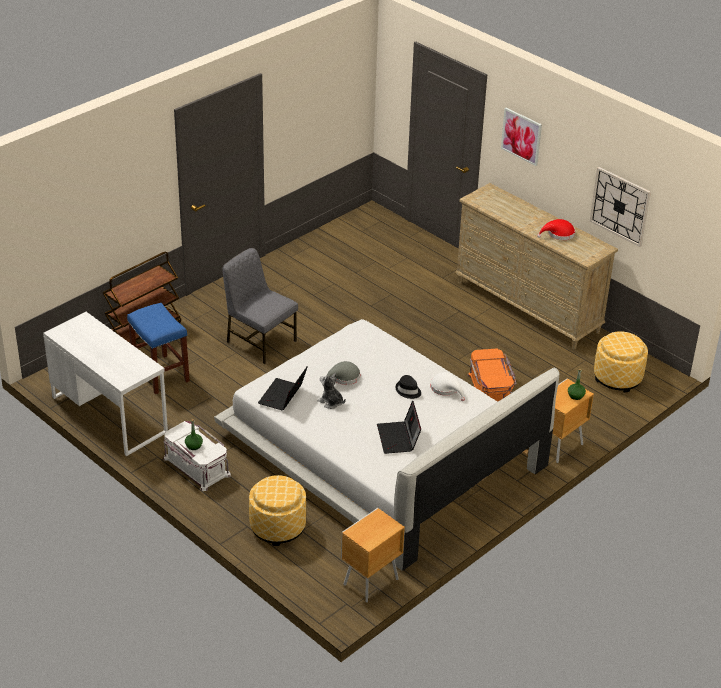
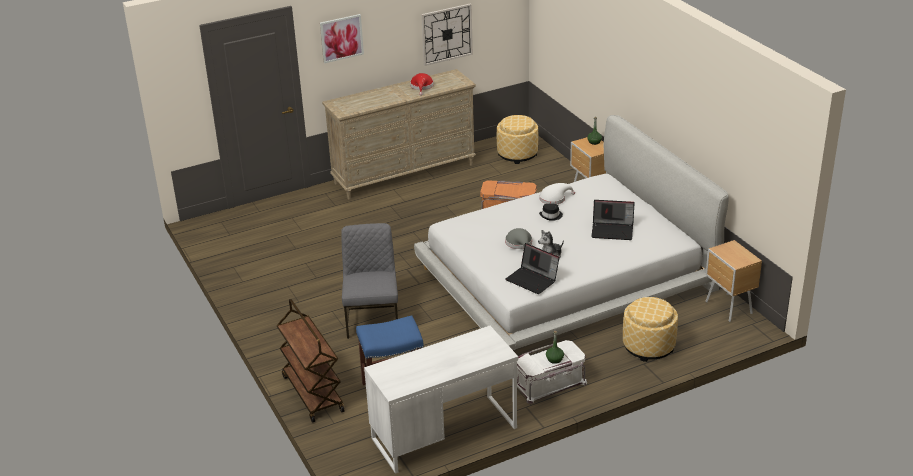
camera: 70 degrees left, 5 degrees down
(260, 341) = (373, 319): grey chair -> grey chair turned 120 degrees clockwise

